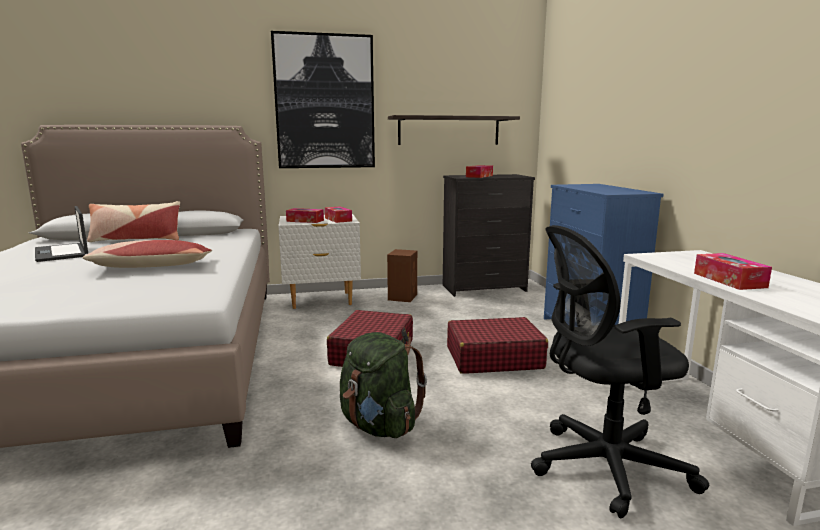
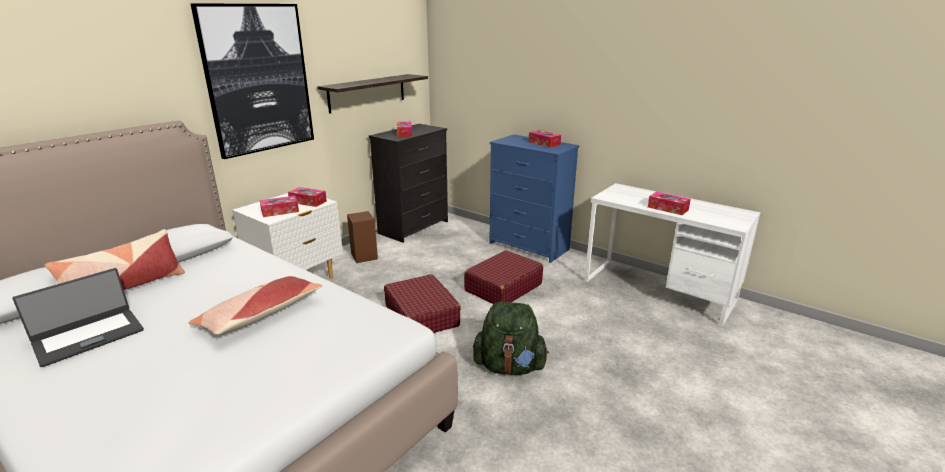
camera: 40 degrees left, 10 degrees up
(62, 252) = (88, 336): laptop -> laptop turned 60 degrees counterclockwise
(601, 467) = (638, 334): black office chair -> none
(616, 189) = (544, 143): none -> tissue box

